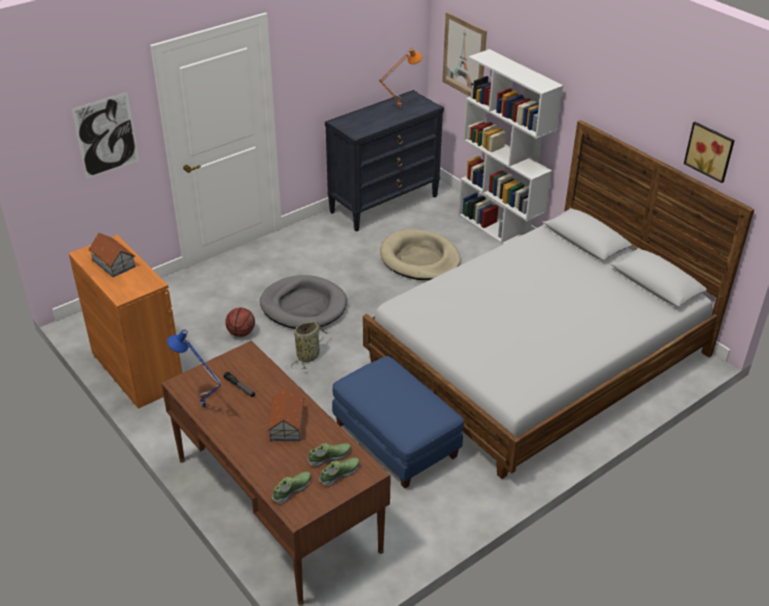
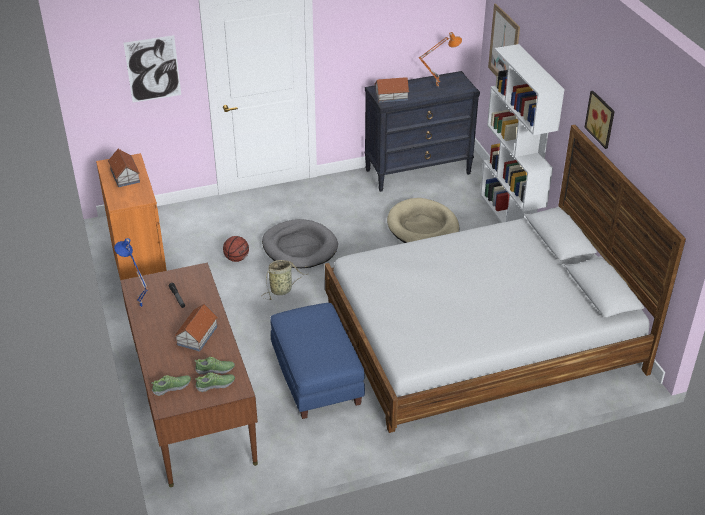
camera: 20 degrees right, 0 degrees up
(359, 126) = (392, 96): none -> toy house
(710, 151) = (660, 175): picture -> picture (602, 119)

